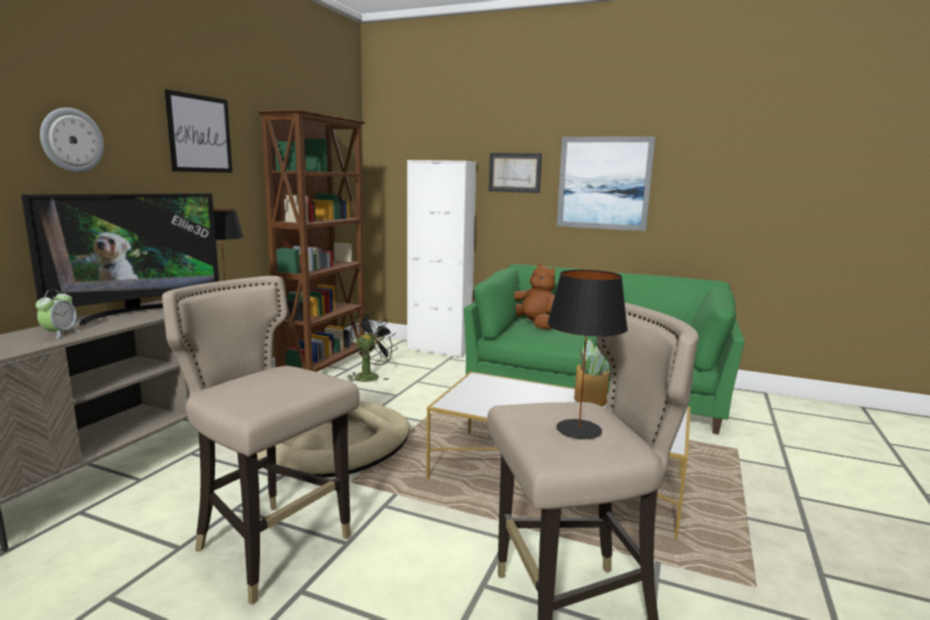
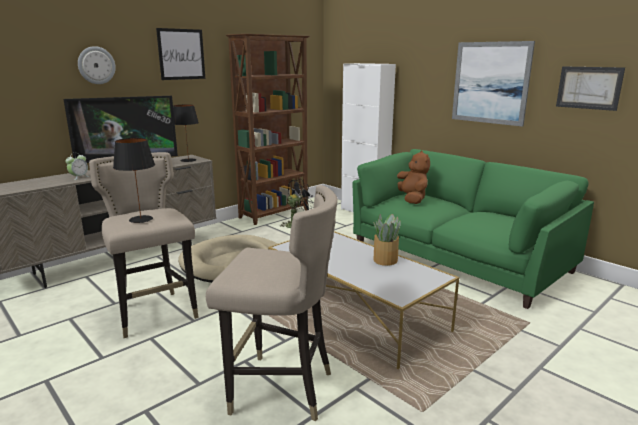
camera: 25 degrees right, 5 degrees up
(514, 172) = (423, 73): picture -> picture (589, 87)
(580, 429) = (265, 268): black table lamp -> black table lamp (141, 219)

